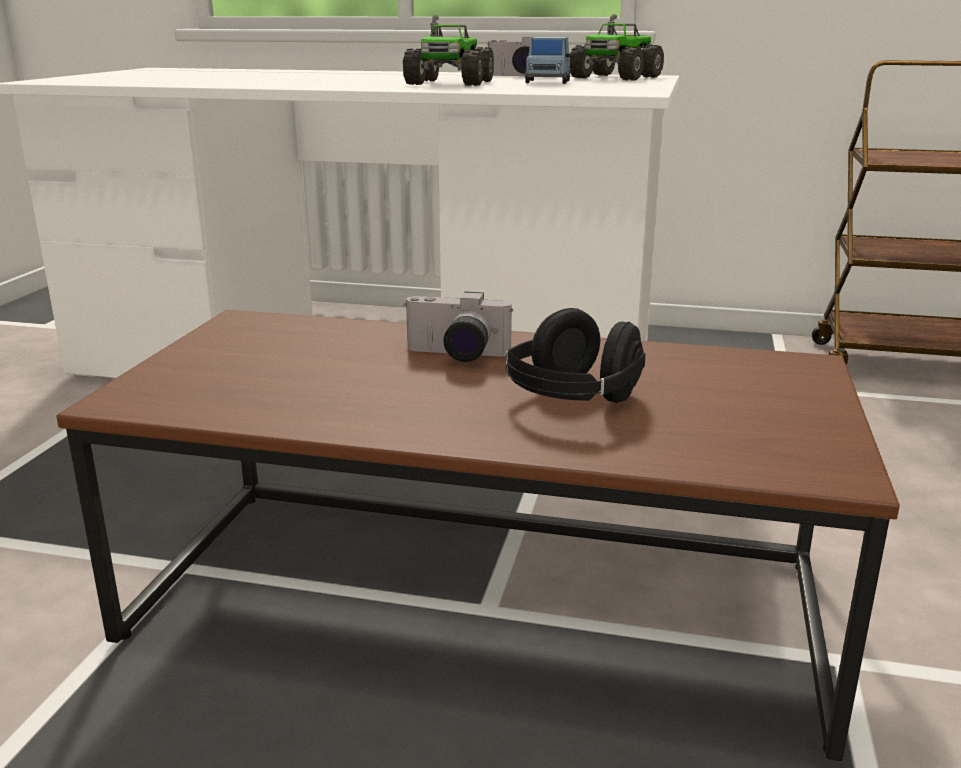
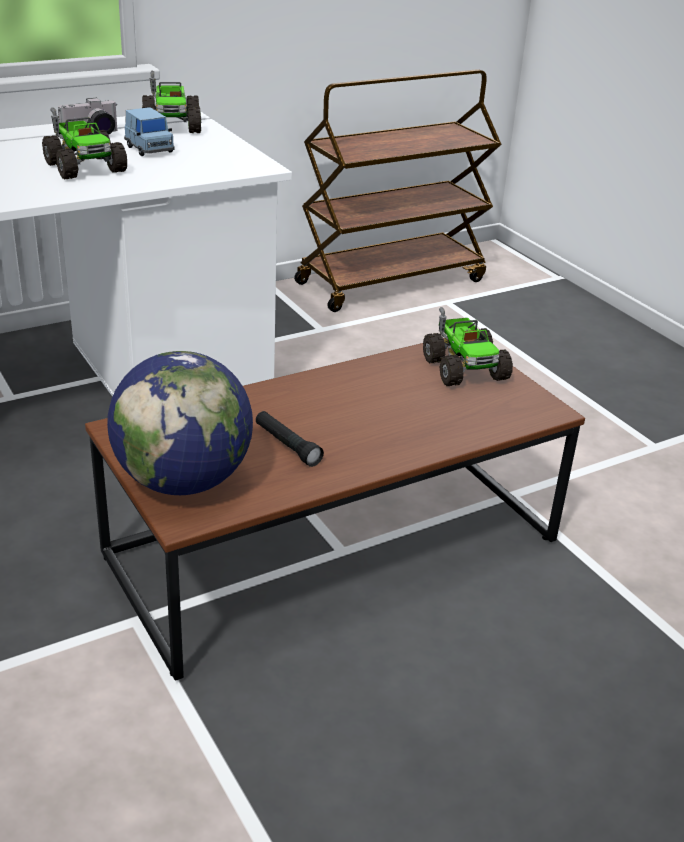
camera: 45 degrees left, 10 degrees up
(195, 373) = (183, 481): none -> globe
(364, 382) = (287, 445): none -> black flashlight
(456, 356) = (299, 406): camera -> none
(573, 399) = (401, 413): black headphones -> none
(765, 386) = (464, 368): none -> toy truck

